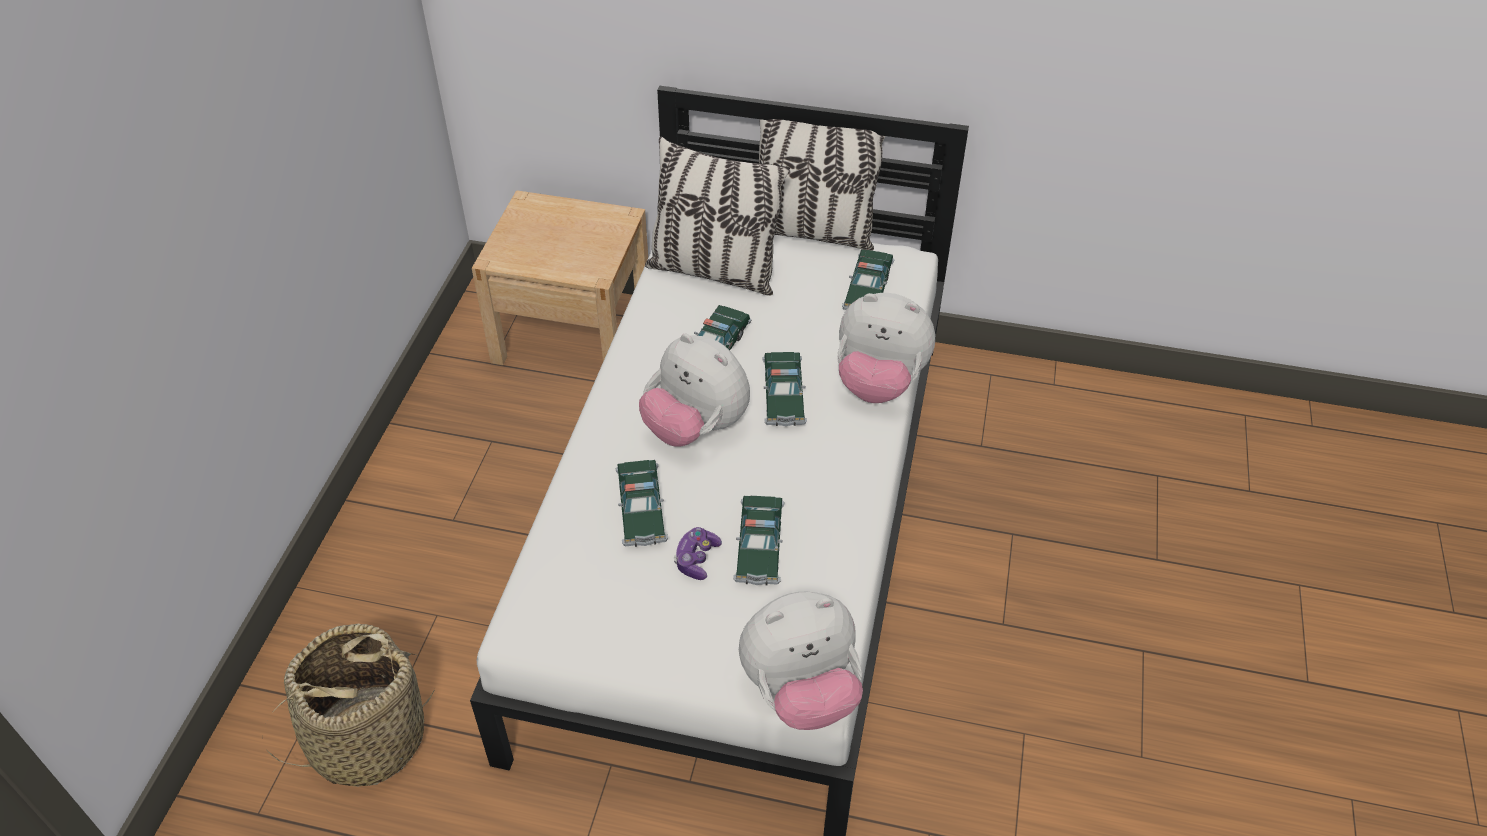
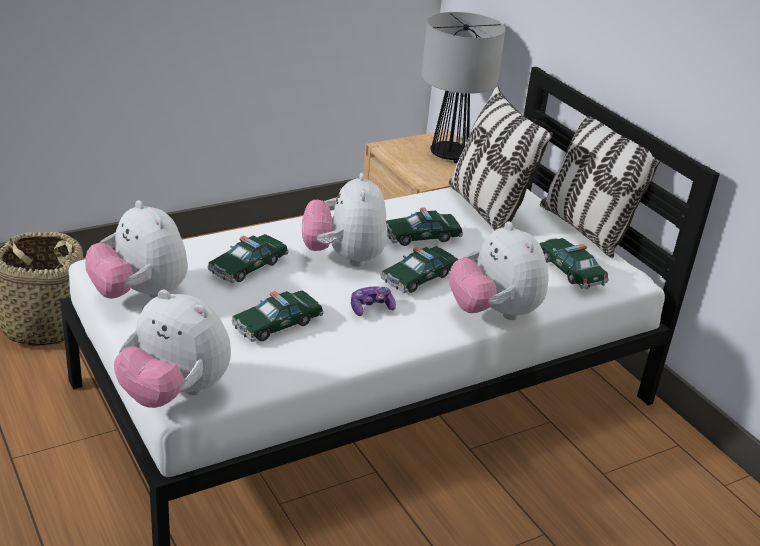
camera: 45 degrees right, 15 degrees down
(566, 224) = (449, 155): none -> table lamp
(607, 627) = (140, 294): none -> plush toy
(696, 559) = (235, 304): game controller -> game controller (371, 308)
(868, 290) = (570, 270): toy car -> toy car turned 90 degrees clockwise

